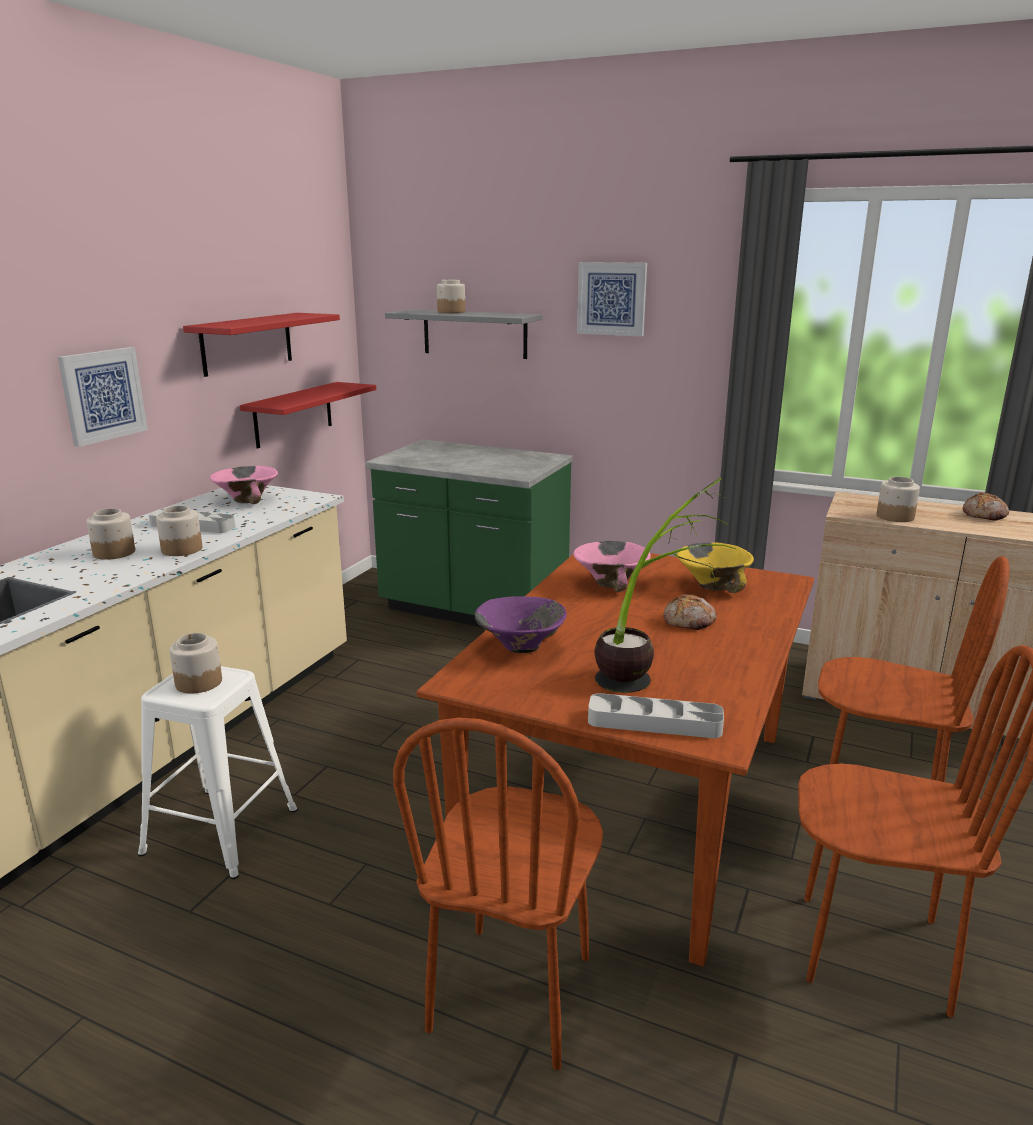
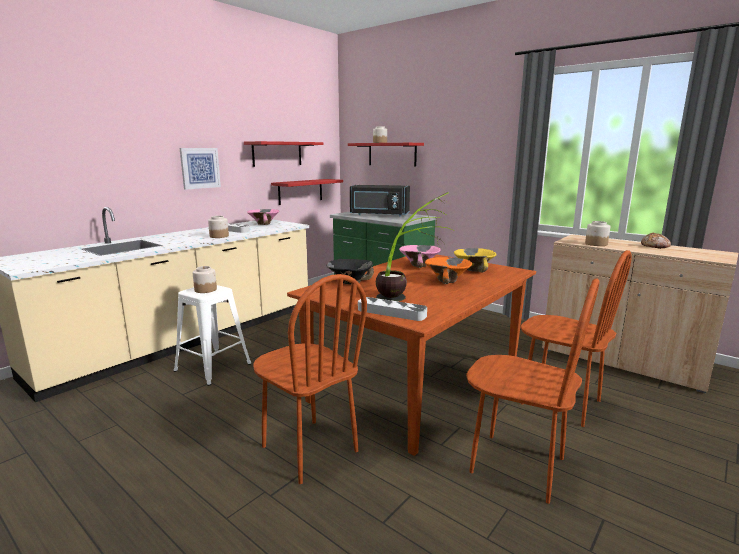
camera: 15 degrees right, 5 degrees down
(113, 553) = (190, 235): jar -> none
(464, 457) = (379, 215): none -> black microwave
(474, 333) = (392, 154): grey shelf -> red shelf
(512, 993) = (309, 449): brown chair -> brown chair turned 75 degrees counterclockwise
(520, 647) = (350, 283): purple bowl -> black bowl
(612, 299) = (457, 133): picture -> none
(689, 621) = (447, 281): bread -> orange bowl

